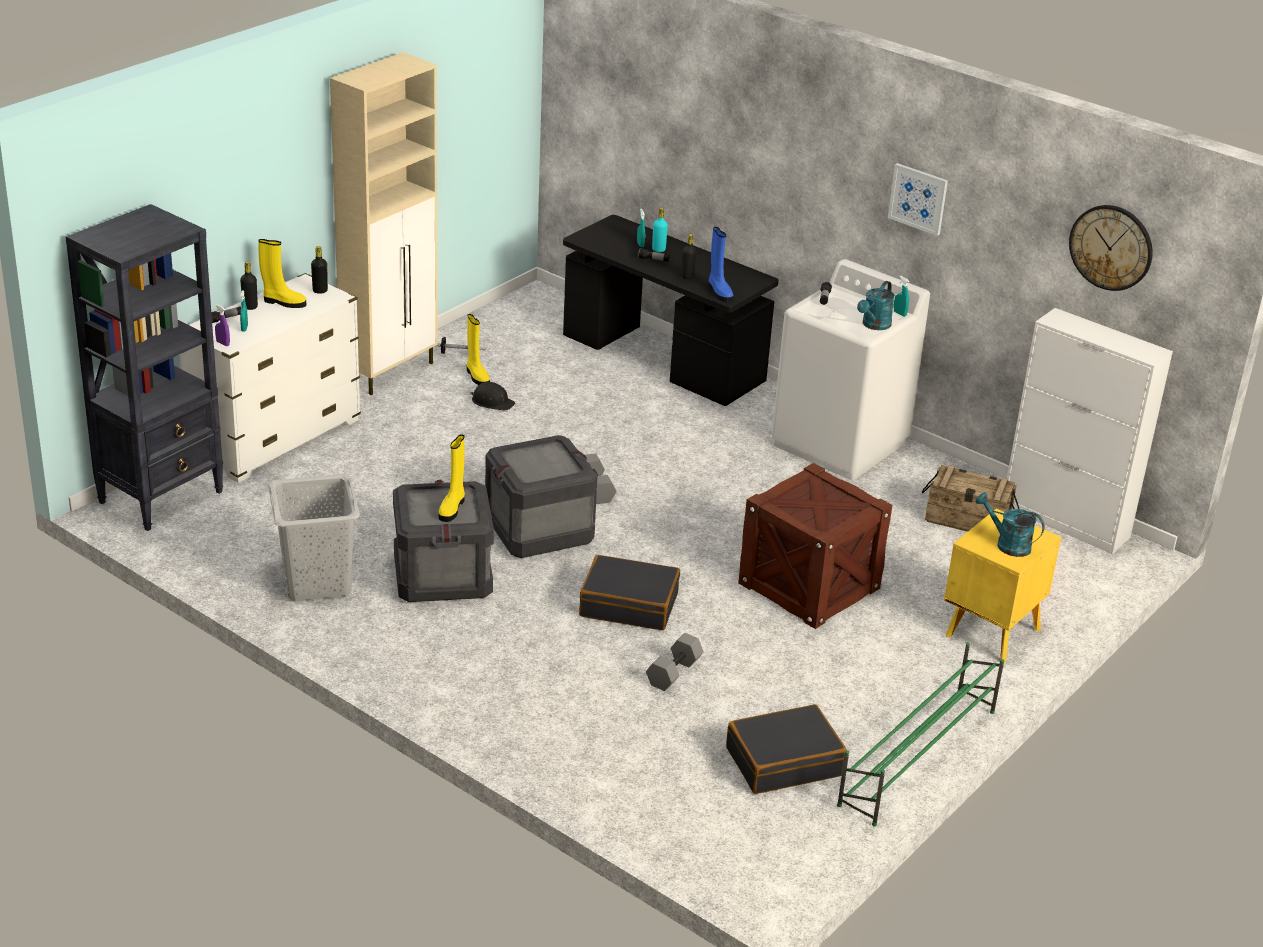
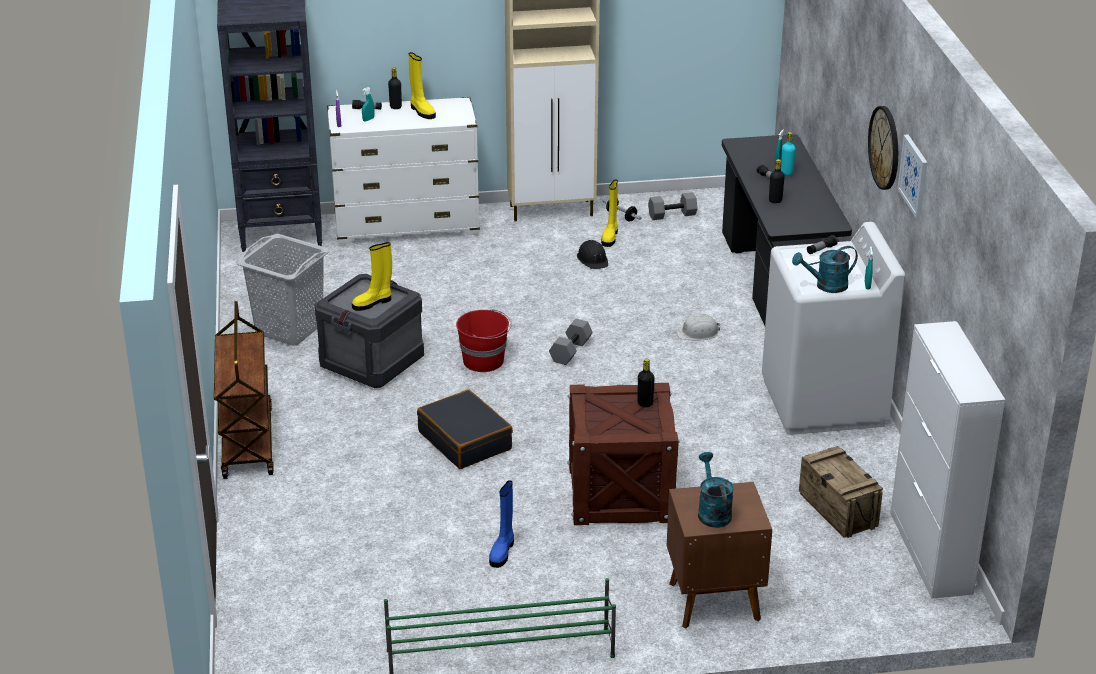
camera: 45 degrees right, 0 degrees up
(320, 291) = (459, 112): black bottle -> black bottle (645, 403)
(445, 702) = (247, 442): none -> brown cart
(538, 530) = (484, 361): crate -> red bucket
(670, 429) = (698, 333): none -> white hard hat
(673, 672) = (422, 500): grey dumbbell -> grey dumbbell (672, 214)
(719, 292) = (780, 221): blue boot -> blue boot (502, 551)
(783, 761) = (399, 600): black suitcase -> none
(990, 632) = (712, 600): yellow nightstand -> brown nightstand
(1111, 247) = (992, 270): wall clock -> wall clock (885, 147)

